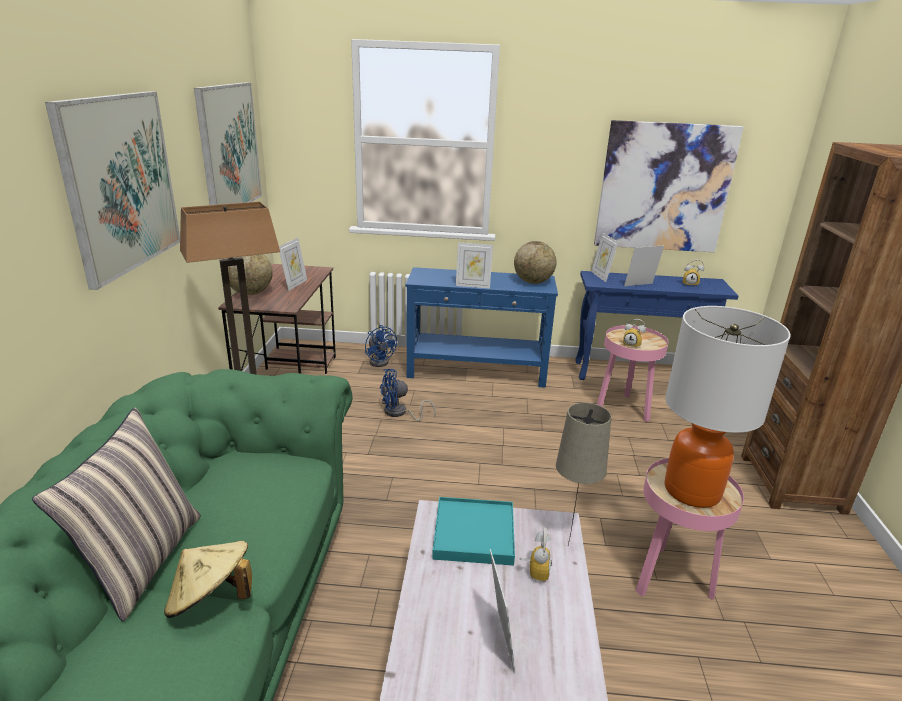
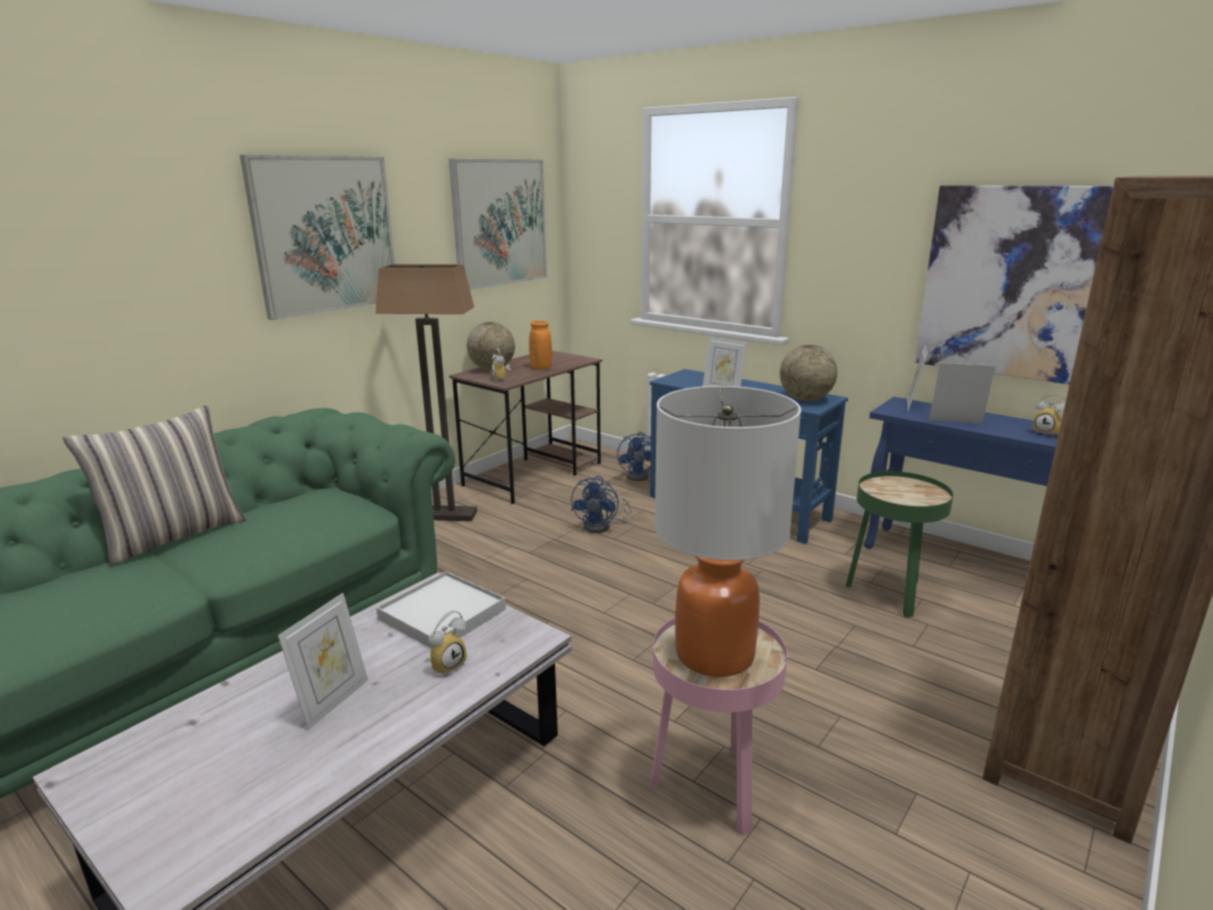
camera: 35 degrees right, 5 degrees down
(211, 599) = (170, 573): beige hat -> none
(294, 284) = (541, 368): picture frame -> orange vase
(399, 413) = (602, 526): blue fan -> blue fan turned 90 degrees counterclockwise
(474, 534) = (442, 614): turquoise tray -> white tray
(569, 537) = (526, 652): beige table lamp -> none
(624, 408) = (890, 593): pink side table -> green side table
(632, 345) = (889, 496): alarm clock -> alarm clock (502, 379)

